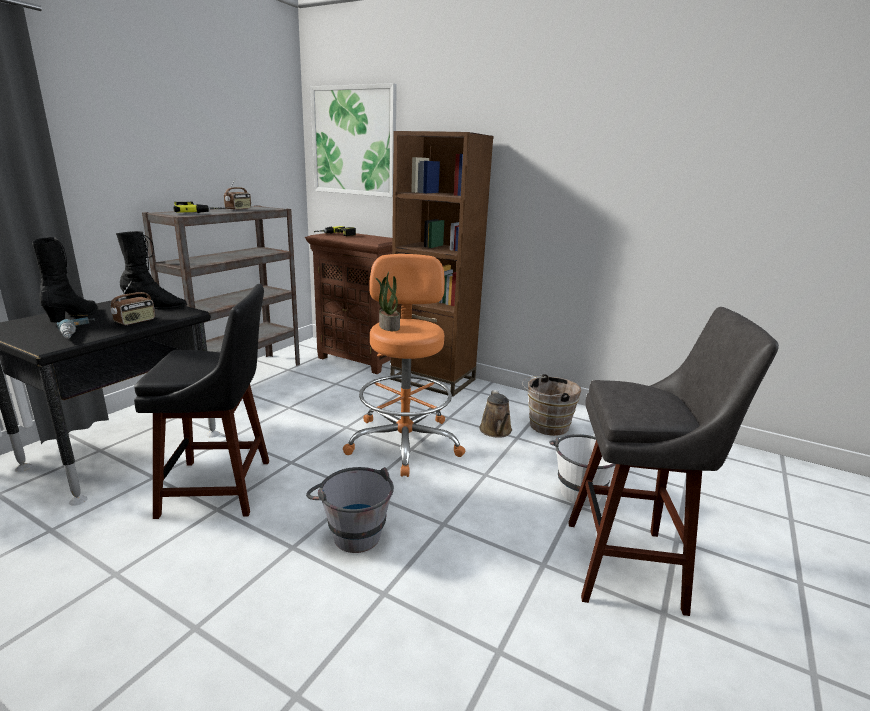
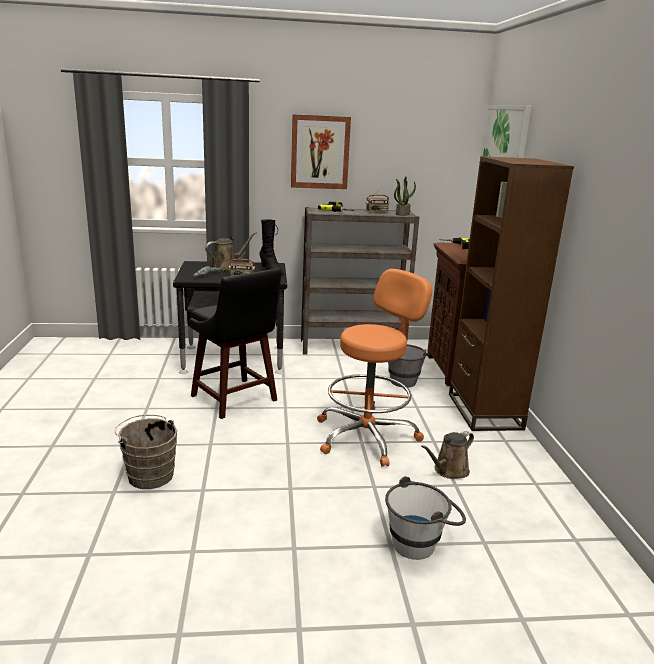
camera: 55 degrees right, 0 degrees up
(74, 317) = (227, 267): black boot -> brown watering can
(144, 134) = (320, 152): none -> picture
(352, 531) = (244, 456): grey bucket -> grey bucket (404, 379)
(388, 326) = (364, 328): potted plant -> potted plant (402, 214)
(545, 426) = (503, 494): brown bucket -> brown bucket (149, 474)
(628, 566) = (340, 597): grey stool -> none

